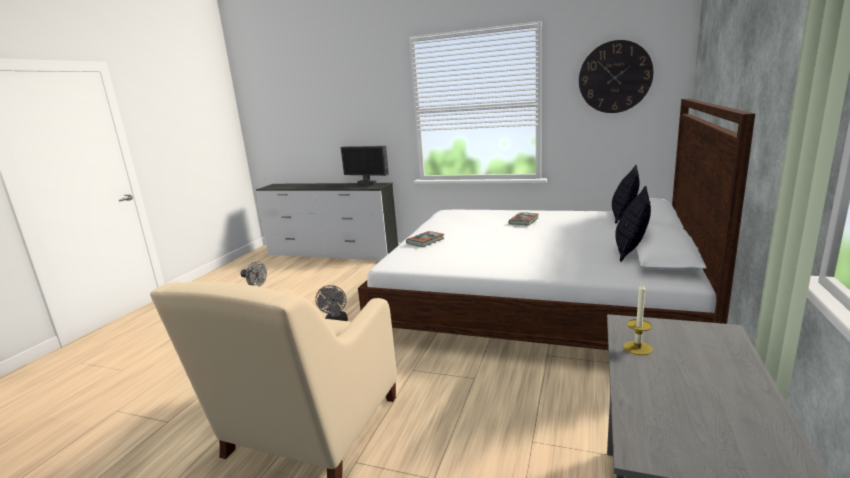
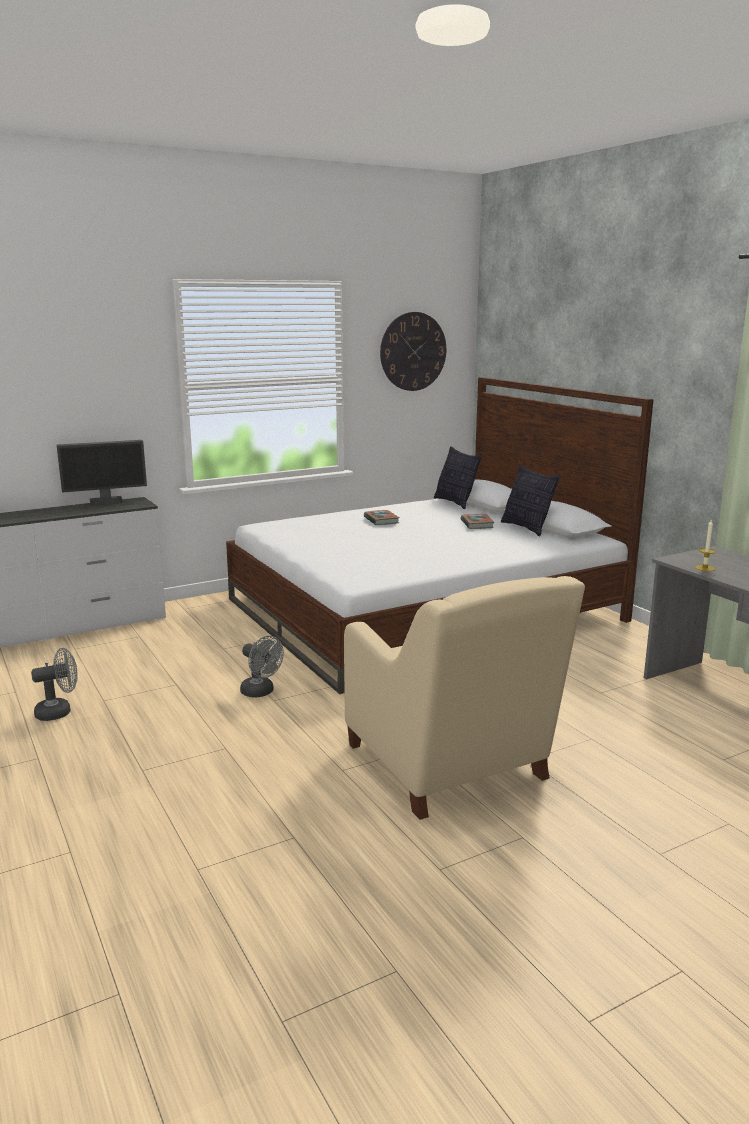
camera: 50 degrees left, 0 degrees up
(425, 241) = (334, 557): book -> book (477, 524)

